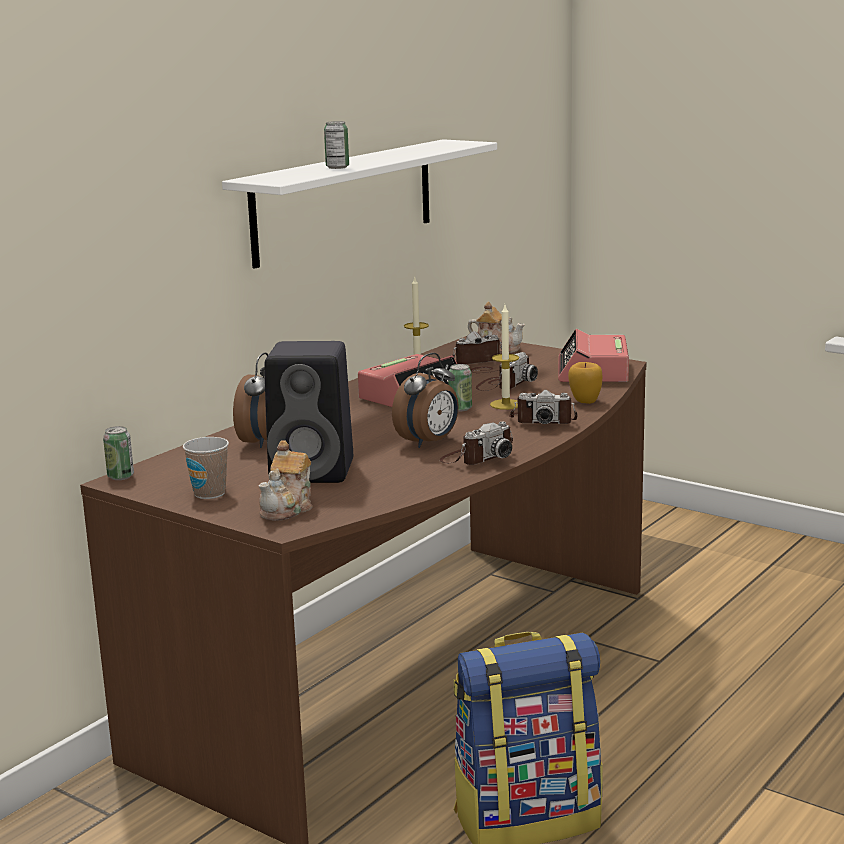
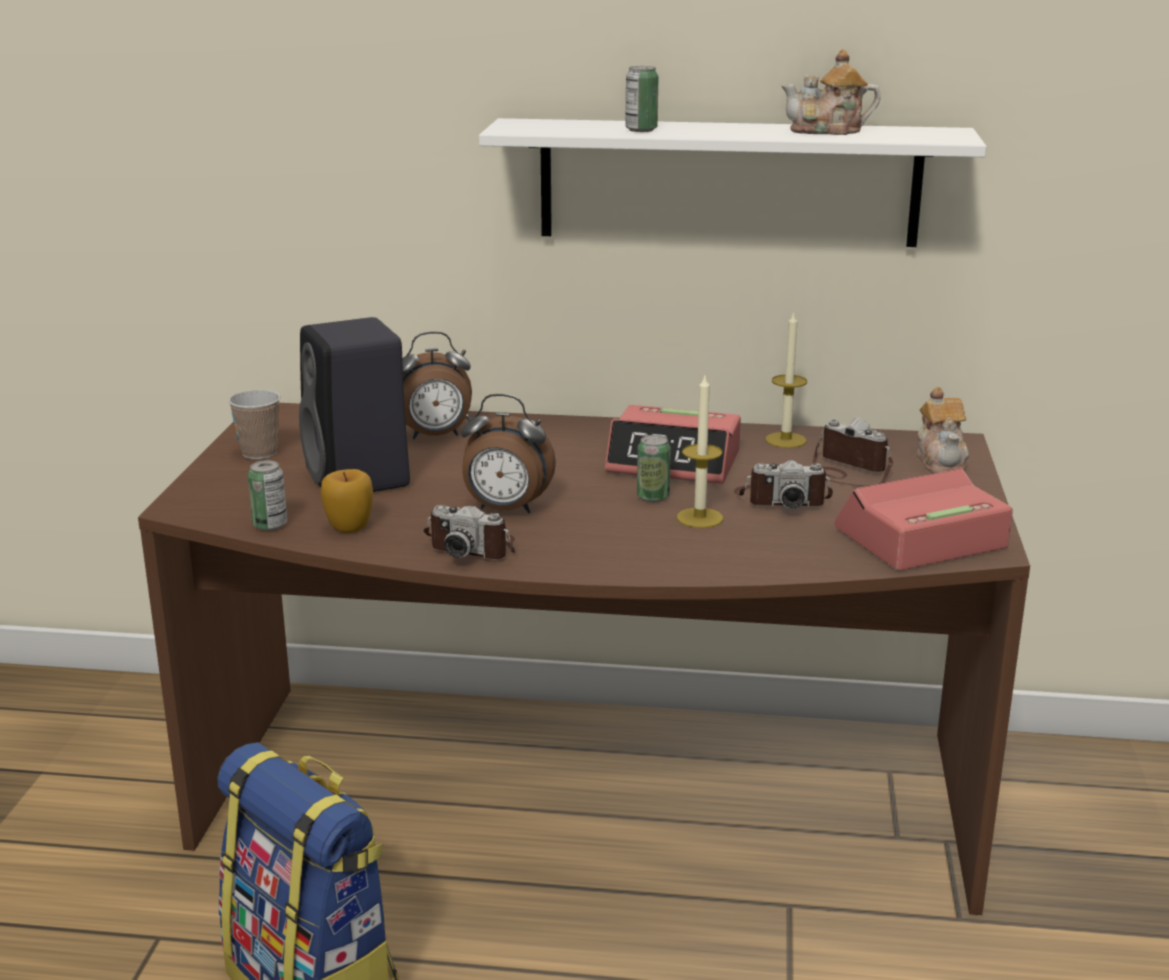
camera: 60 degrees right, 5 degrees up
(120, 476) = (282, 409): can -> can (270, 525)
(288, 508) = (236, 495): teapot -> teapot (828, 131)
(543, 420) = (657, 553): camera -> none
(585, 401) = (773, 562): apple -> apple (349, 527)

